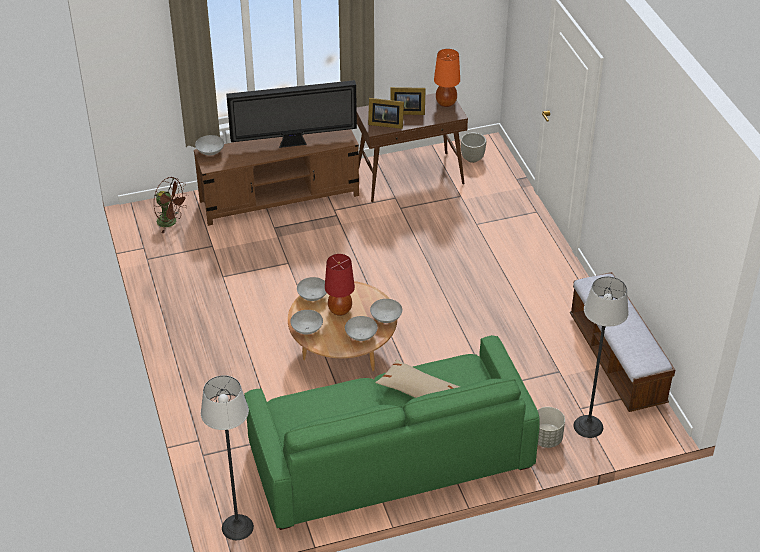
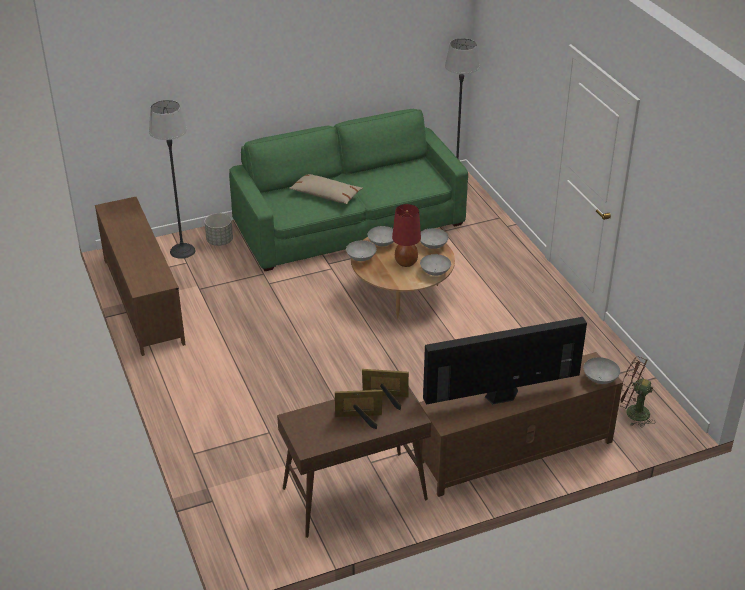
camera: 175 degrees right, 5 degrees down
(446, 103) = (306, 436): orange table lamp -> none
(472, 158) = (269, 531): grey planter -> none
(616, 360) = (143, 300): bench -> brown tv stand

